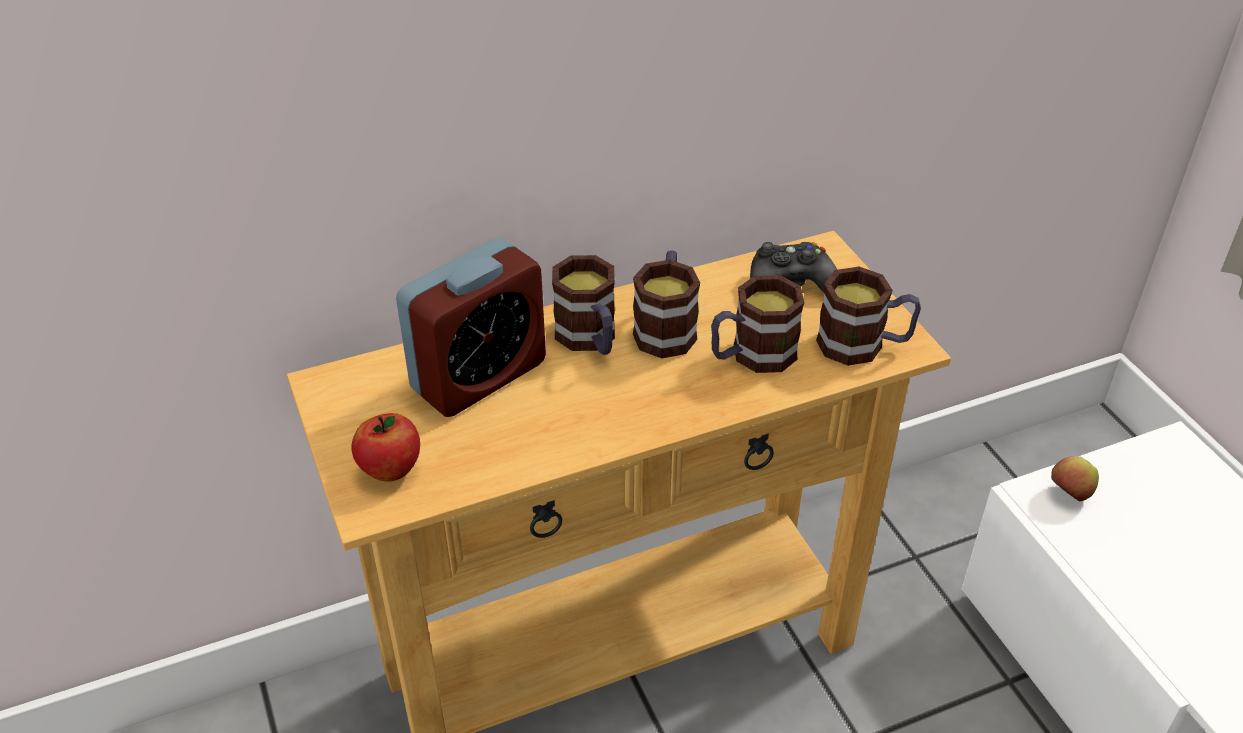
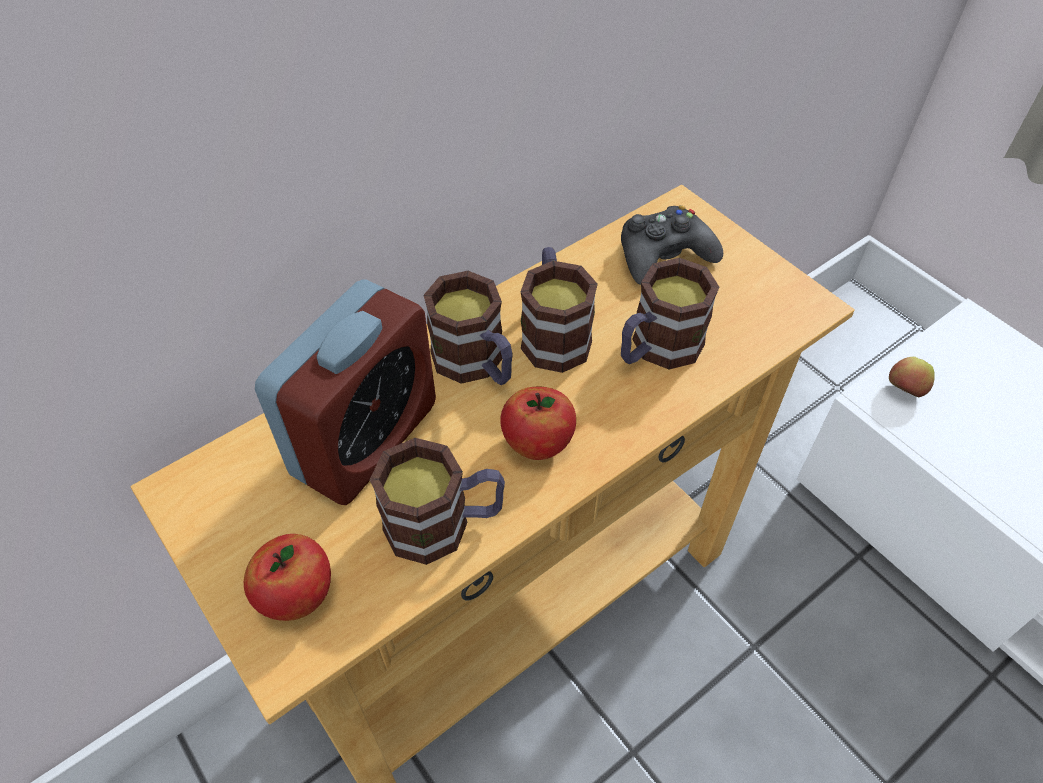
camera: 15 degrees left, 10 degrees up
(619, 405) = (537, 443): none -> apple
(863, 345) = (765, 313): mug -> mug (444, 524)

